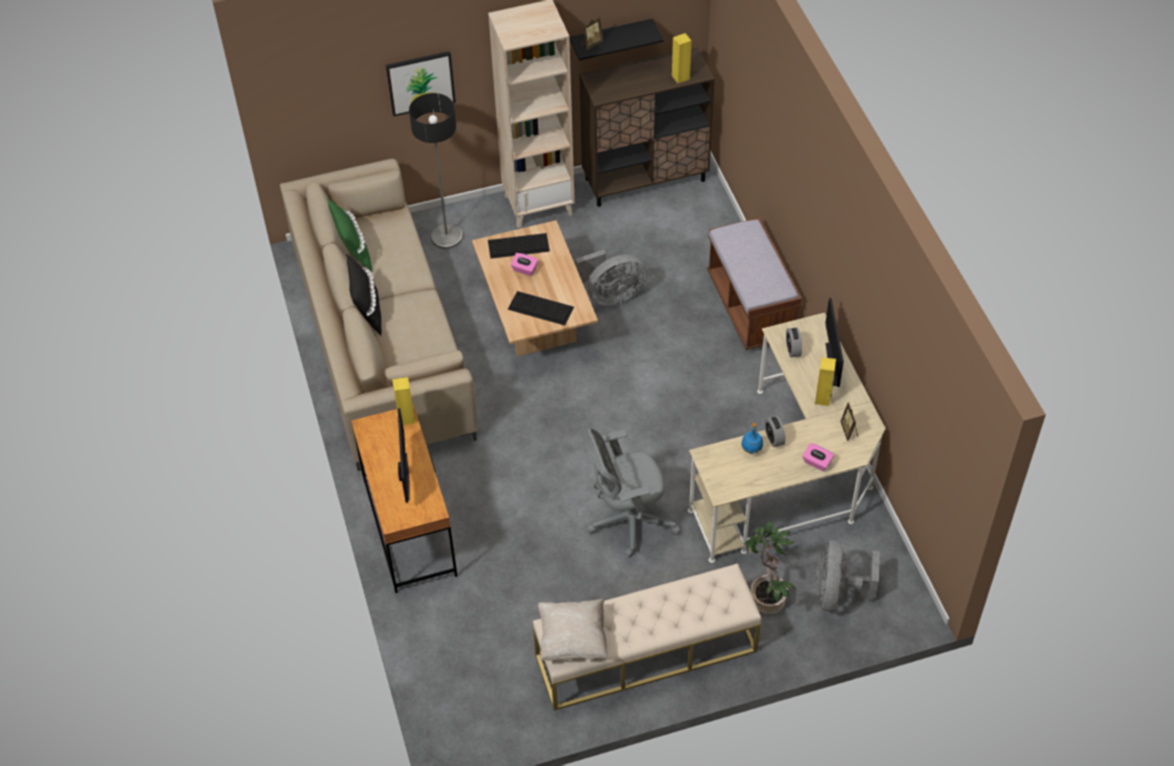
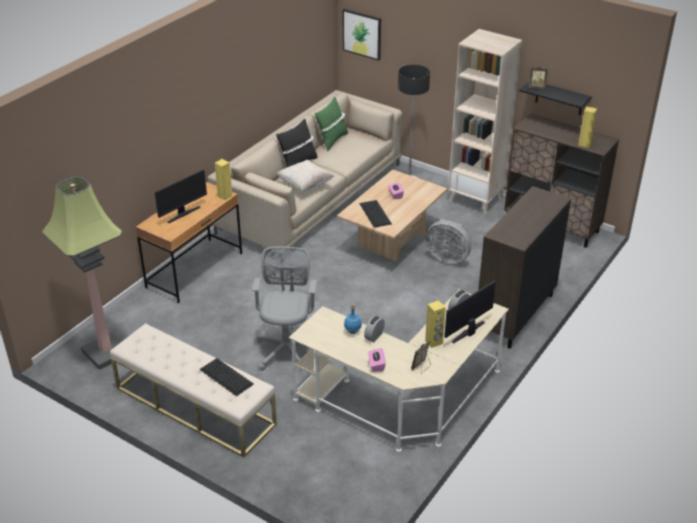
camera: 50 degrees right, 15 degrees down
(420, 82) = (430, 63): picture -> picture (362, 34)
(480, 691) = (105, 352): none -> floor lamp
(518, 246) = (409, 185): keyboard -> keyboard (225, 376)
(572, 639) = (144, 344): beige pillow -> beige pillow (305, 185)
(628, 522) = (287, 348): grey office chair -> grey office chair turned 60 degrees clockwise
(750, 307) = (515, 315): brown bench -> brown cabinet
(766, 599) = (290, 440): potted plant -> none
(837, 593) = (331, 473): grey fan -> none

